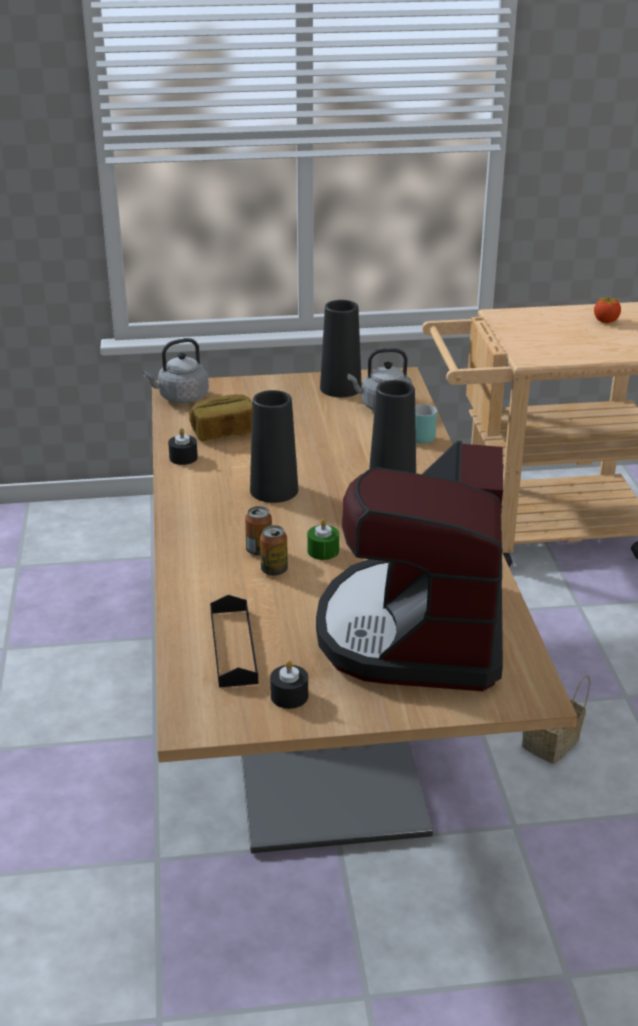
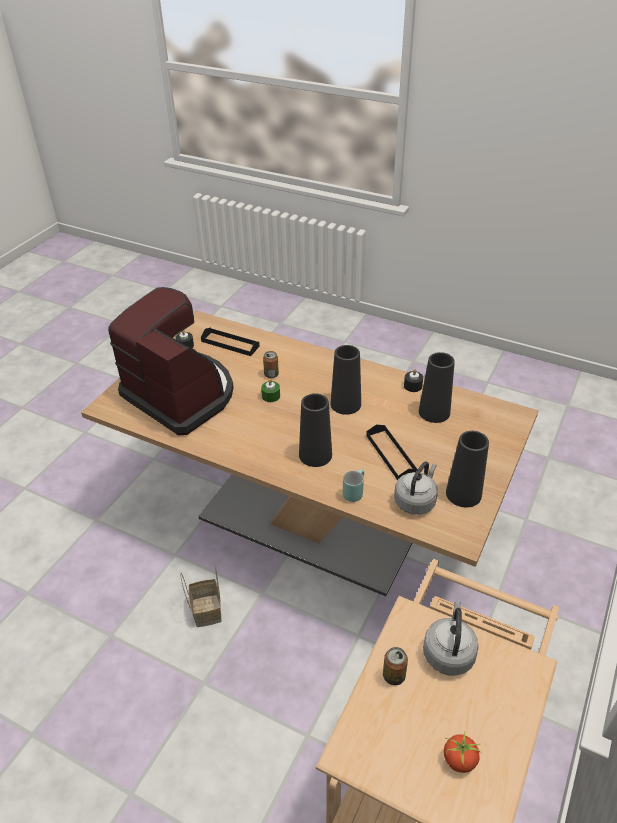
camera: 125 degrees right, 10 degrees up
(181, 397) = (499, 412): grey kettle -> grey kettle (448, 652)
(223, 432) = (434, 412): bread -> black vase
(259, 550) = (292, 377): can -> can (393, 676)
(331, 436) = (391, 454): none -> black tray

